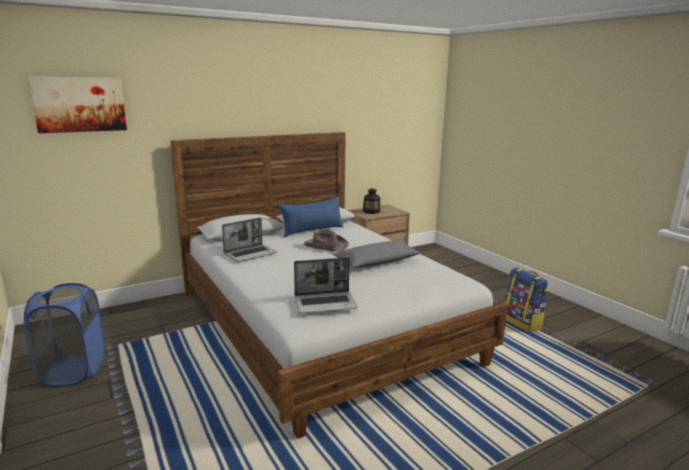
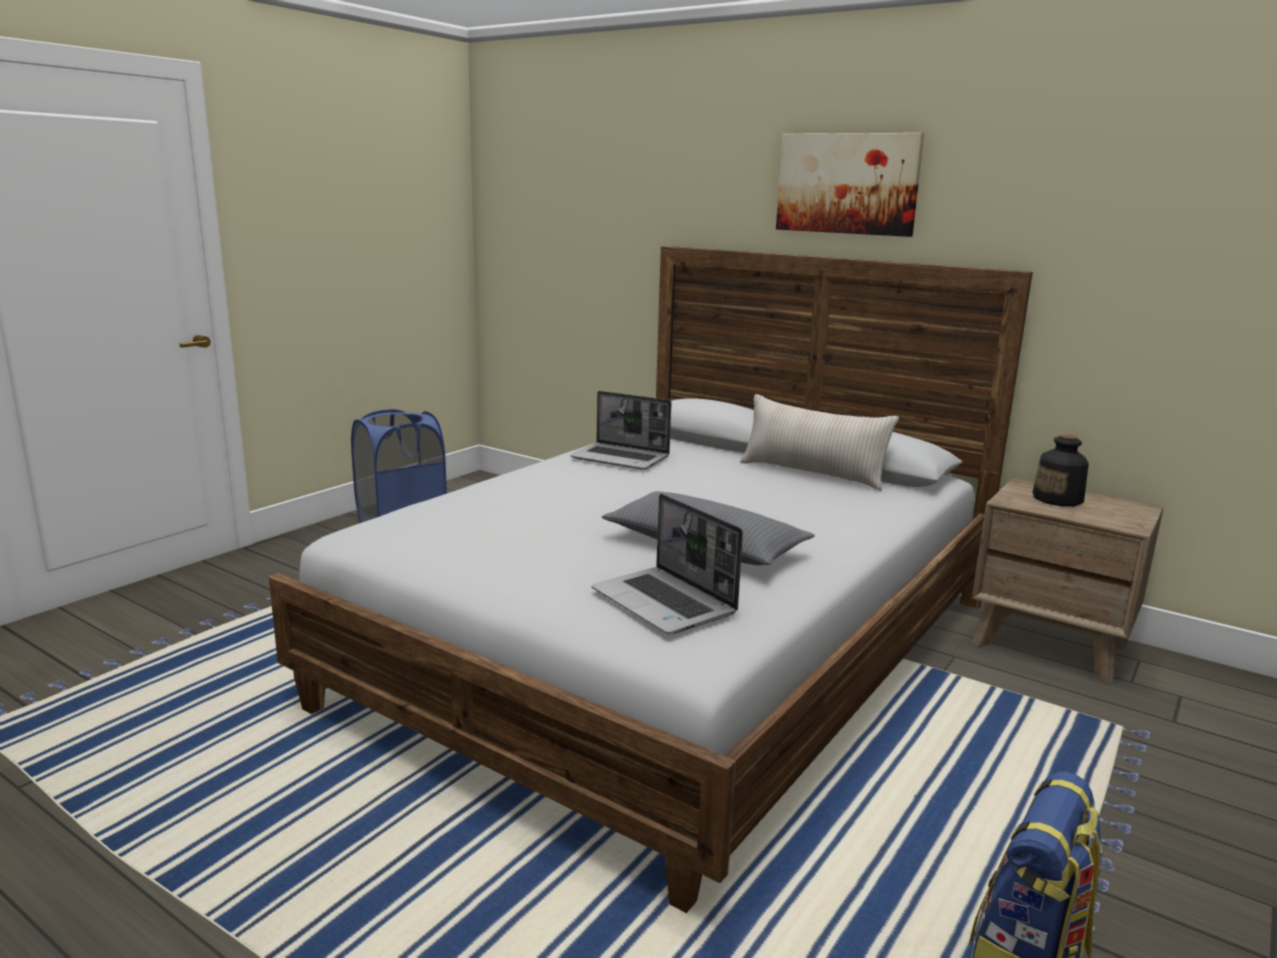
camera: 65 degrees right, 0 degrees up
(80, 104) = (569, 178): picture -> picture (847, 184)
(312, 230) = (812, 473): blue pillow -> beige pillow
(325, 246) = (737, 495): brown hat -> none
(326, 303) = (441, 533): laptop -> laptop (665, 603)

